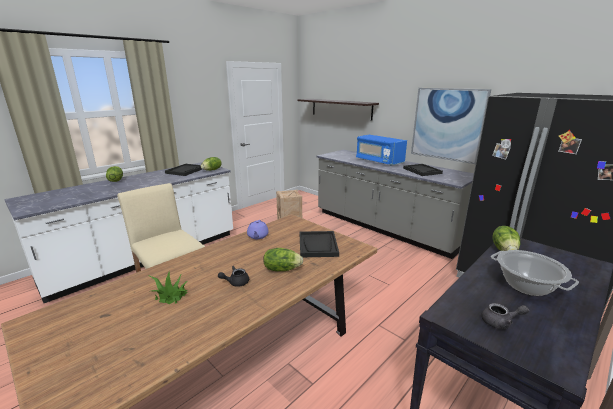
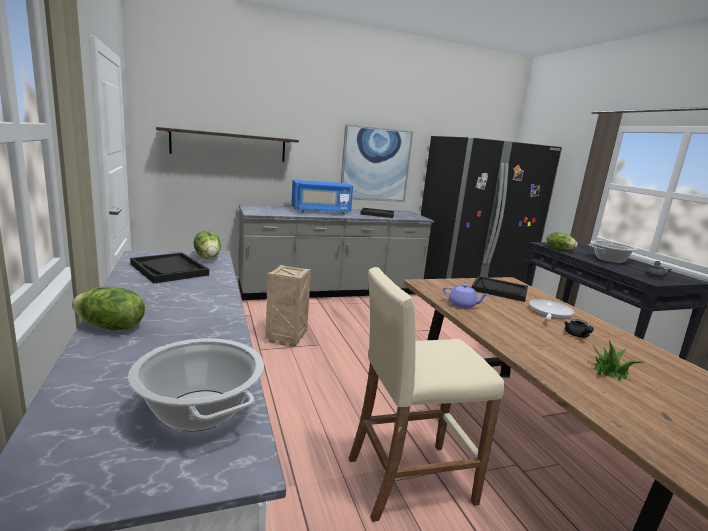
camera: 65 degrees left, 5 degrees down
(56, 201) = (200, 410): none -> cooking pot
(282, 269) = (549, 313): lettuce -> frying pan

